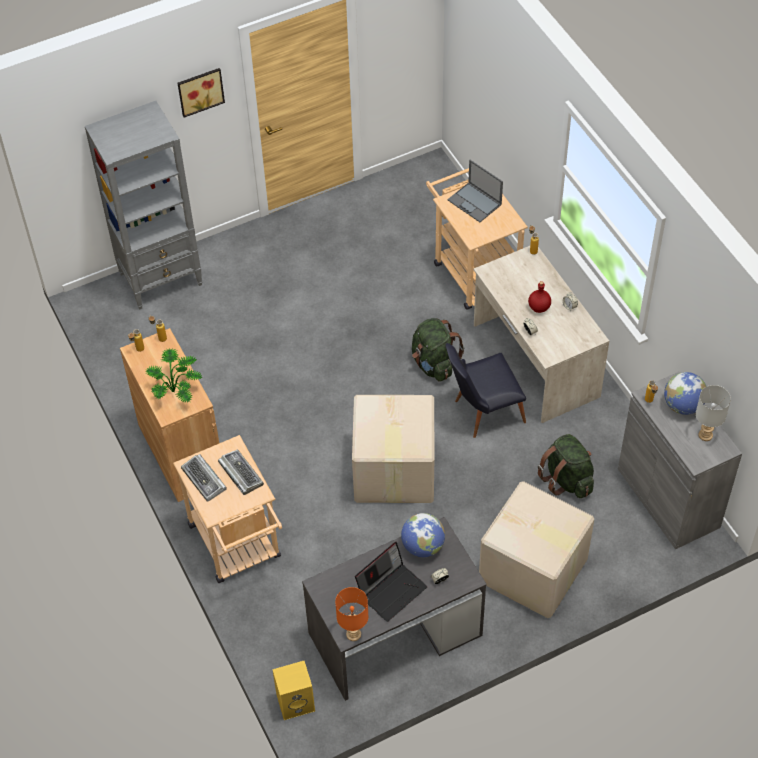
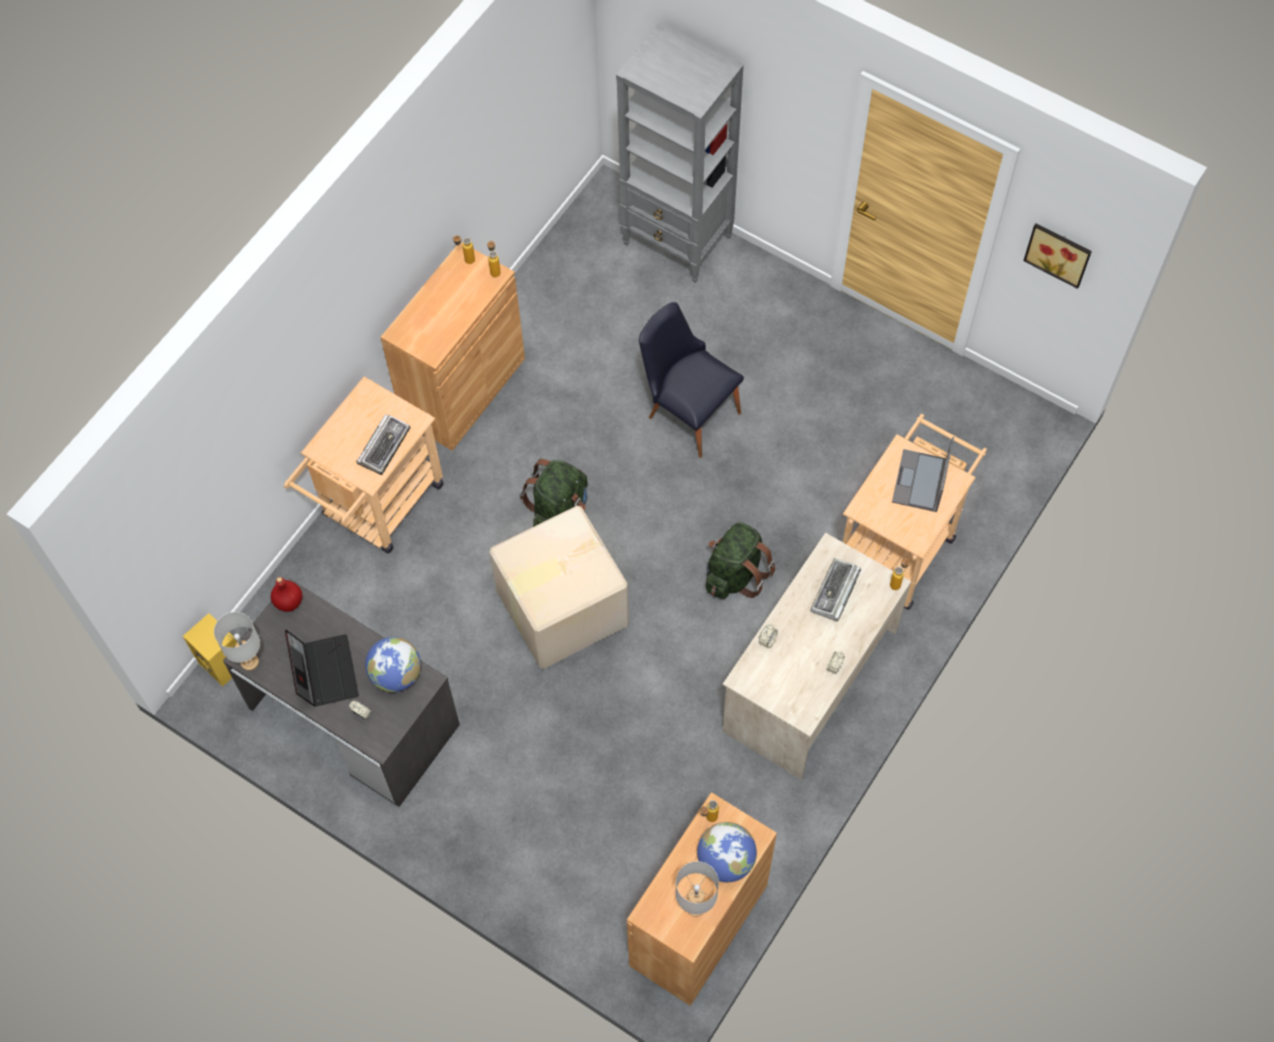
camera: 60 degrees right, 10 degrees up
(177, 390) = (435, 324): potted plant -> none
(200, 90) = (797, 98): picture -> picture (1059, 252)
(204, 480) = (357, 417): keyboard -> keyboard (835, 592)
(353, 633) = (250, 661): orange table lamp -> grey table lamp
(391, 589) = (324, 671): laptop -> laptop turned 120 degrees counterclockwise
(482, 412) = (698, 659): black chair -> black chair (687, 410)
(533, 572) = (510, 821): cardboard box -> none
(538, 307) = (810, 632): red bottle -> red bottle (288, 601)
(567, 479) = (658, 797): green backpack -> green backpack (559, 511)
(668, 498) = (698, 925): grey cabinet -> brown cabinet

